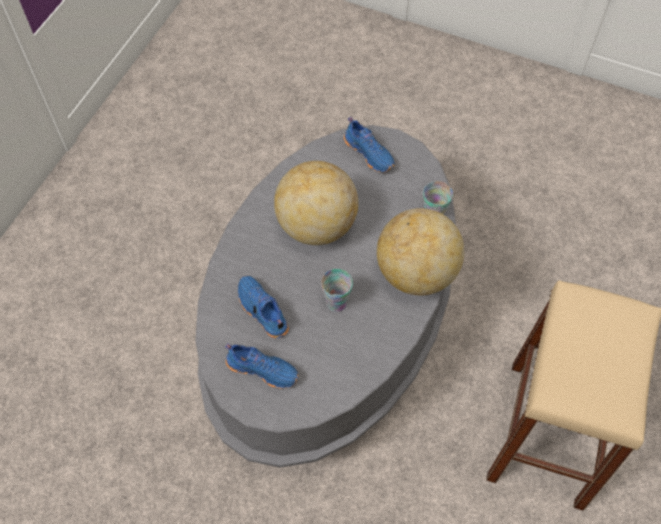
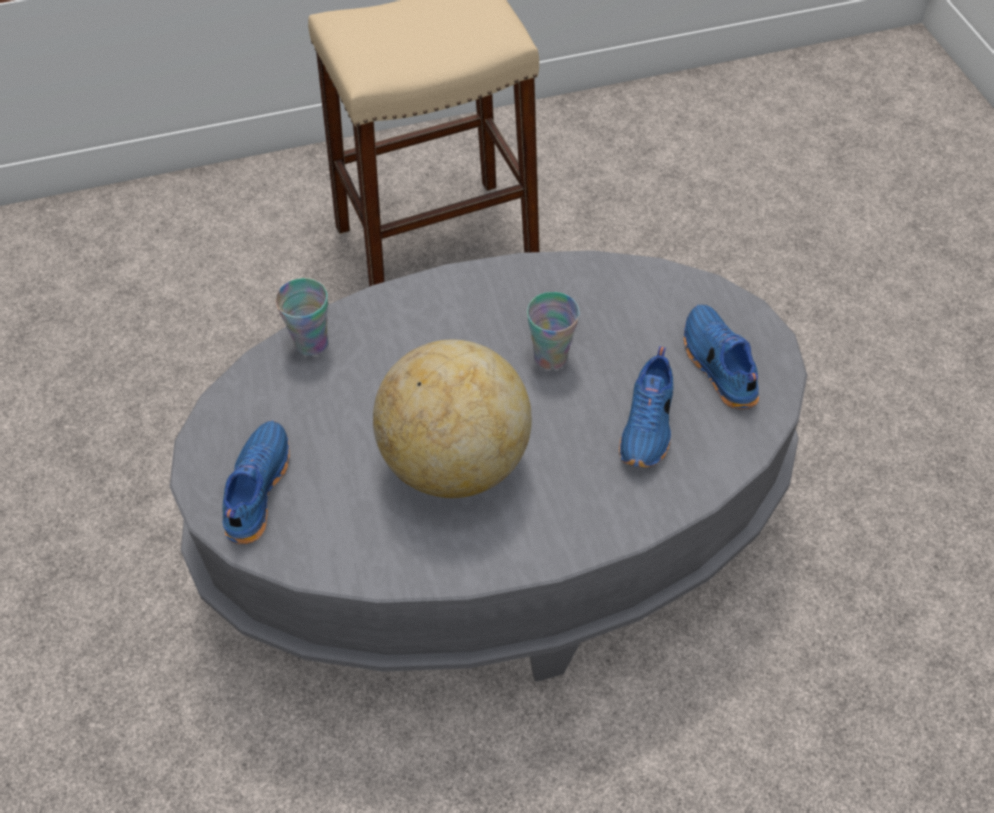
camera: 130 degrees left, 5 degrees down
(416, 273) = (424, 307): globe -> none

